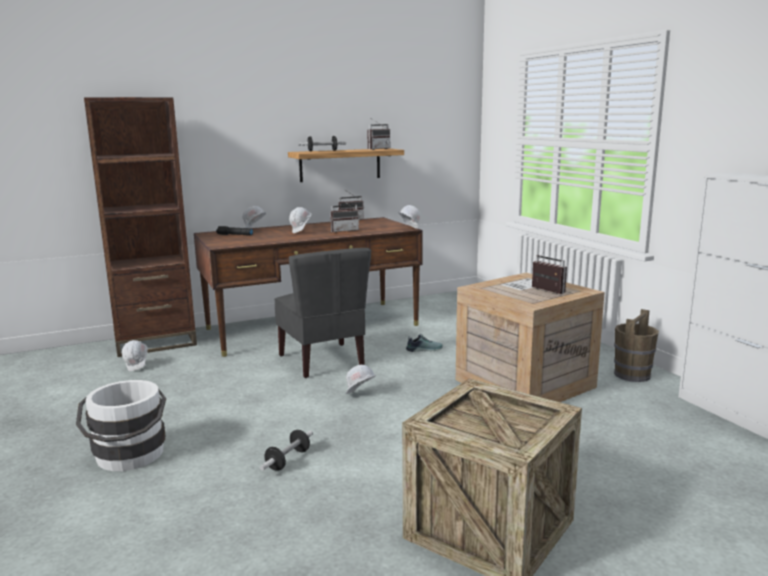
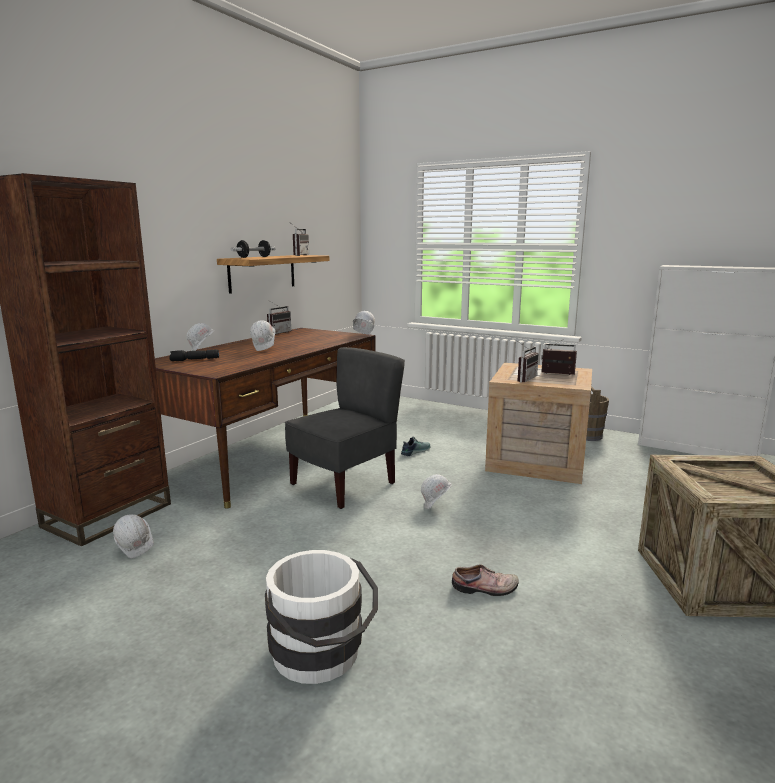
camera: 35 degrees left, 0 degrees up
(288, 460) = (485, 589): dumbbell -> shoe
(323, 361) = (344, 484): grey chair -> grey chair turned 75 degrees counterclockwise
(344, 231) = (305, 343): radio -> radio (523, 379)

